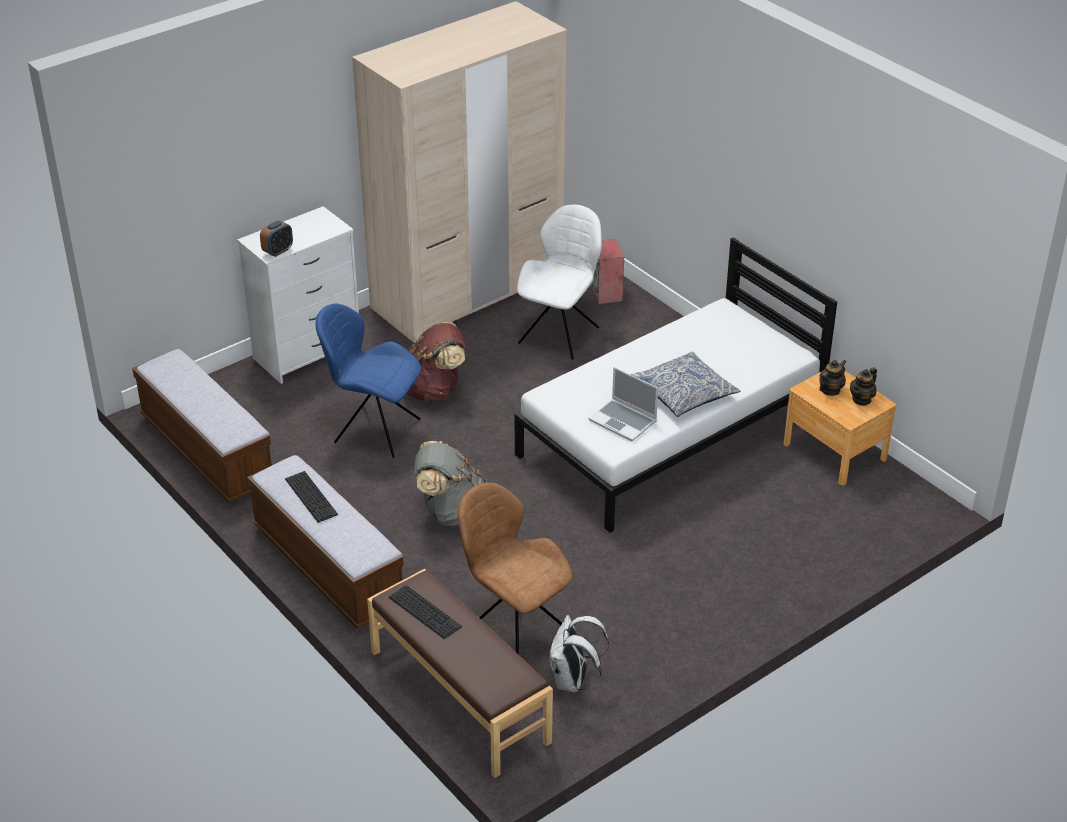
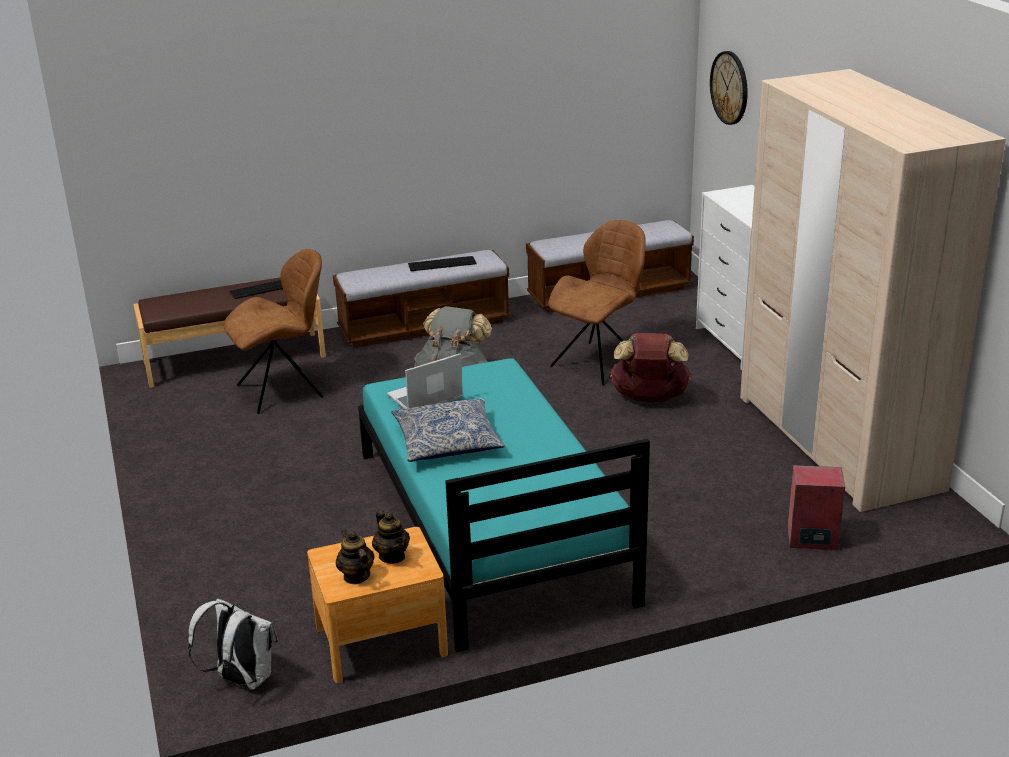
camera: 110 degrees right, 10 degrees down
(164, 189) = (730, 87): none -> wall clock
(278, 251) = (721, 197): alarm clock -> none
(374, 430) = (598, 362): blue chair -> brown chair
(560, 334) = (727, 488): white chair -> none
(573, 681) = (200, 406): white backpack -> white backpack (241, 680)
(671, 435) = (490, 524): white bed -> turquoise bed

